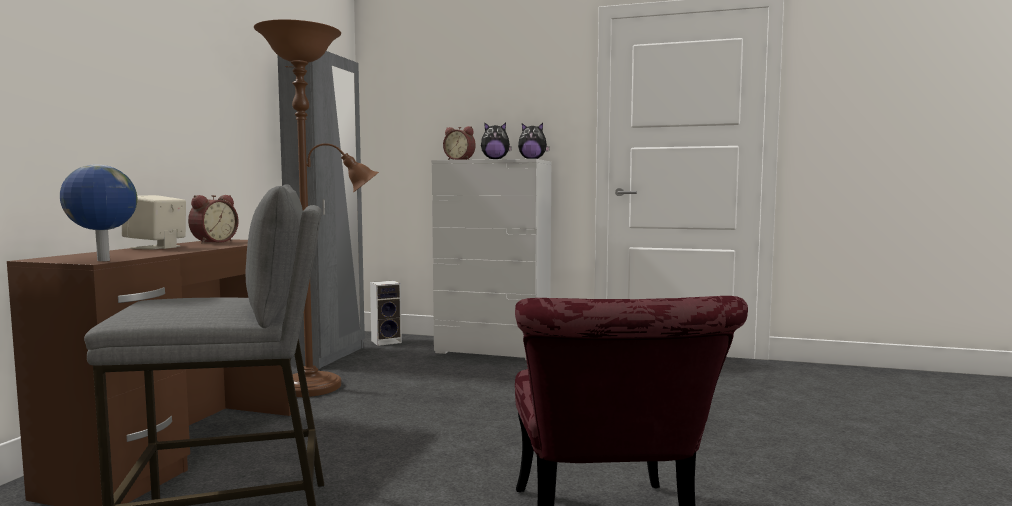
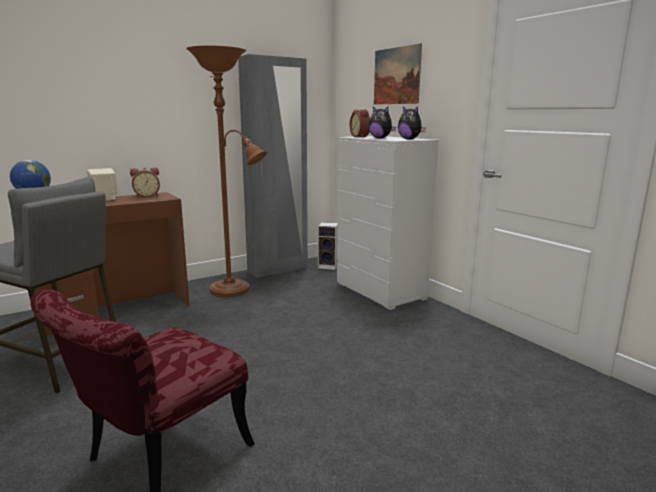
camera: 40 degrees right, 10 degrees up
(475, 93) = (396, 76): none -> picture

